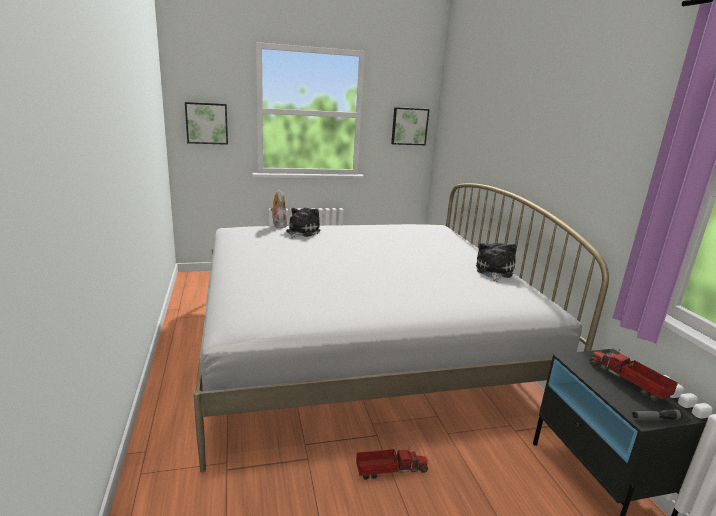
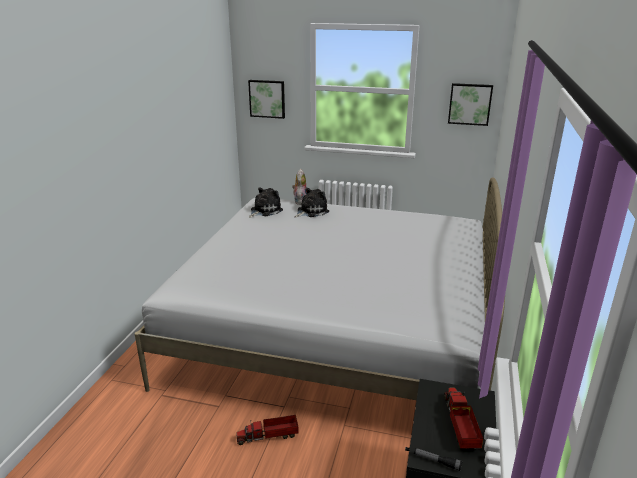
camera: 30 degrees right, 5 degrees up
(389, 470) = (269, 436): toy truck -> toy truck turned 150 degrees clockwise
(493, 271) = (449, 283): plush toy -> plush toy (264, 211)

